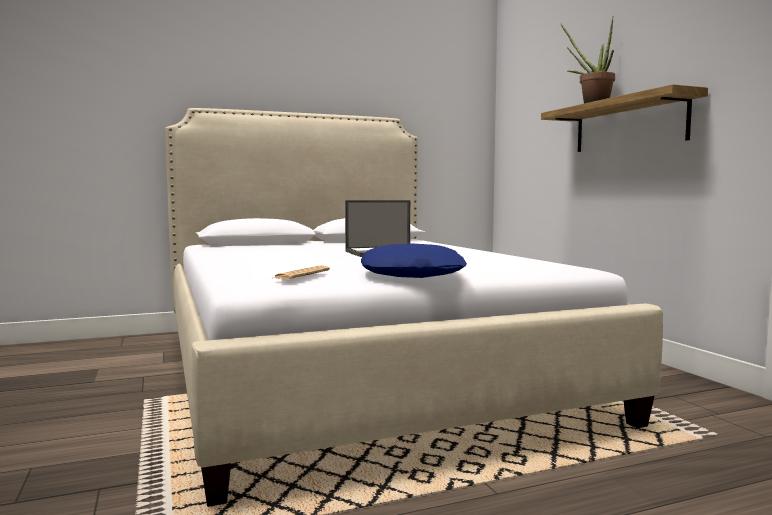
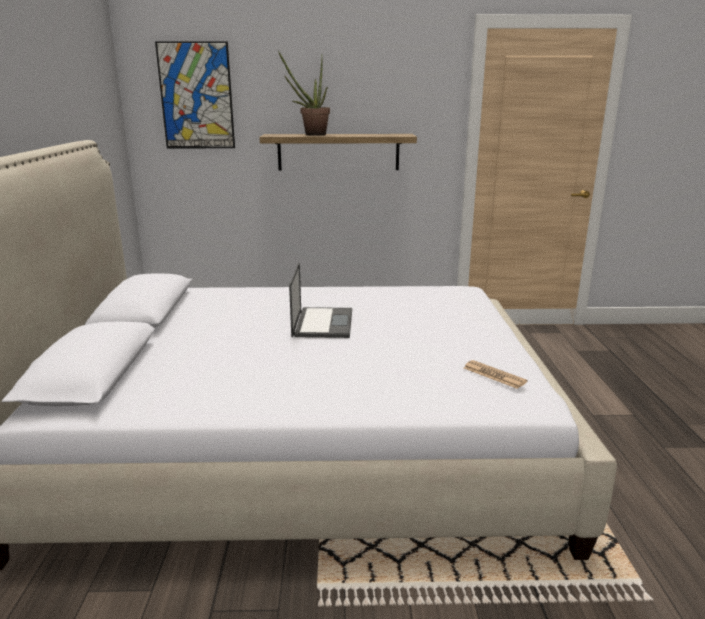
camera: 70 degrees left, 15 degrees up
(412, 274) = (483, 338): blue pillow -> none
(531, 88) = (196, 96): none -> picture

